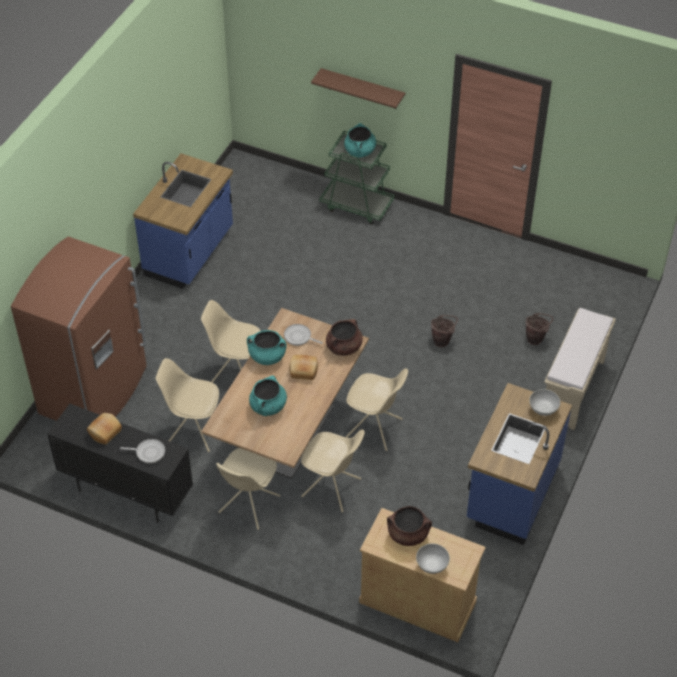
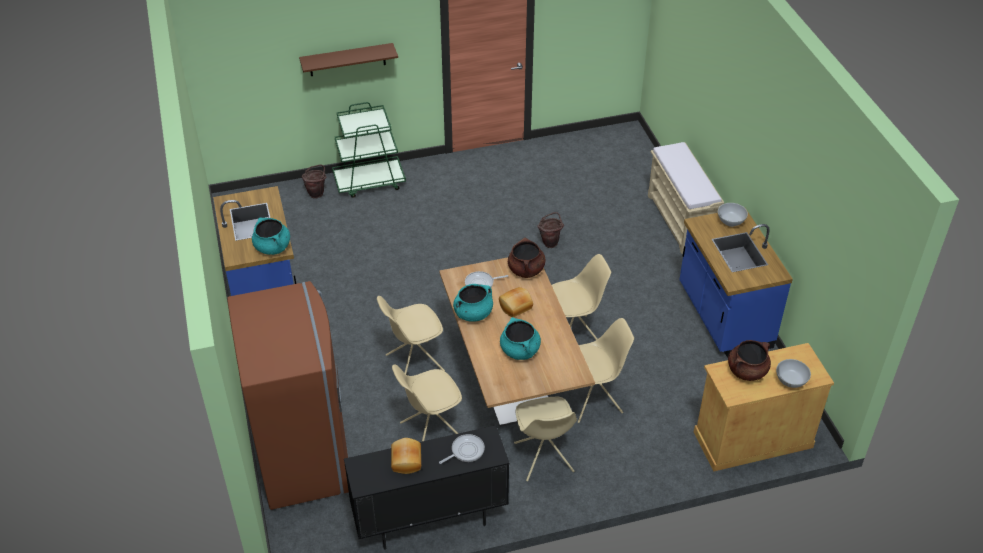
camera: 40 degrees left, 5 degrees down
(360, 151) = (366, 122): turquoise cooking pot -> turquoise cooking pot (273, 247)
(536, 339) = (615, 202): brown bucket -> brown bucket (317, 193)

